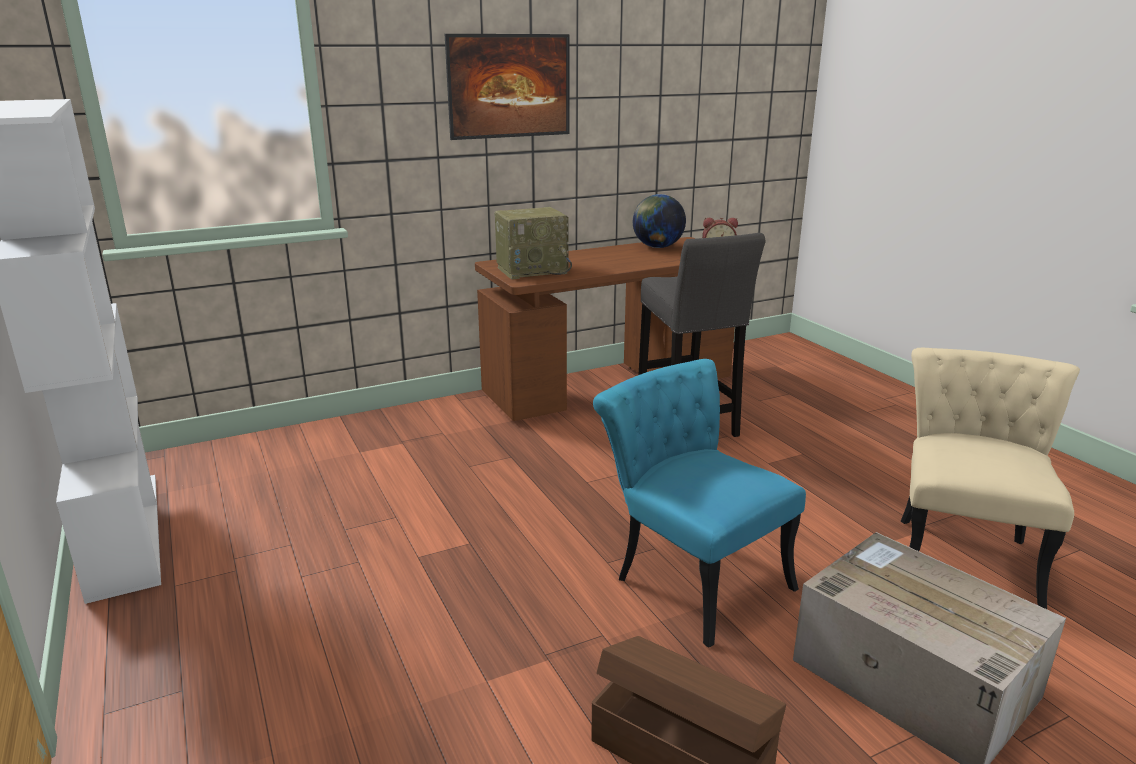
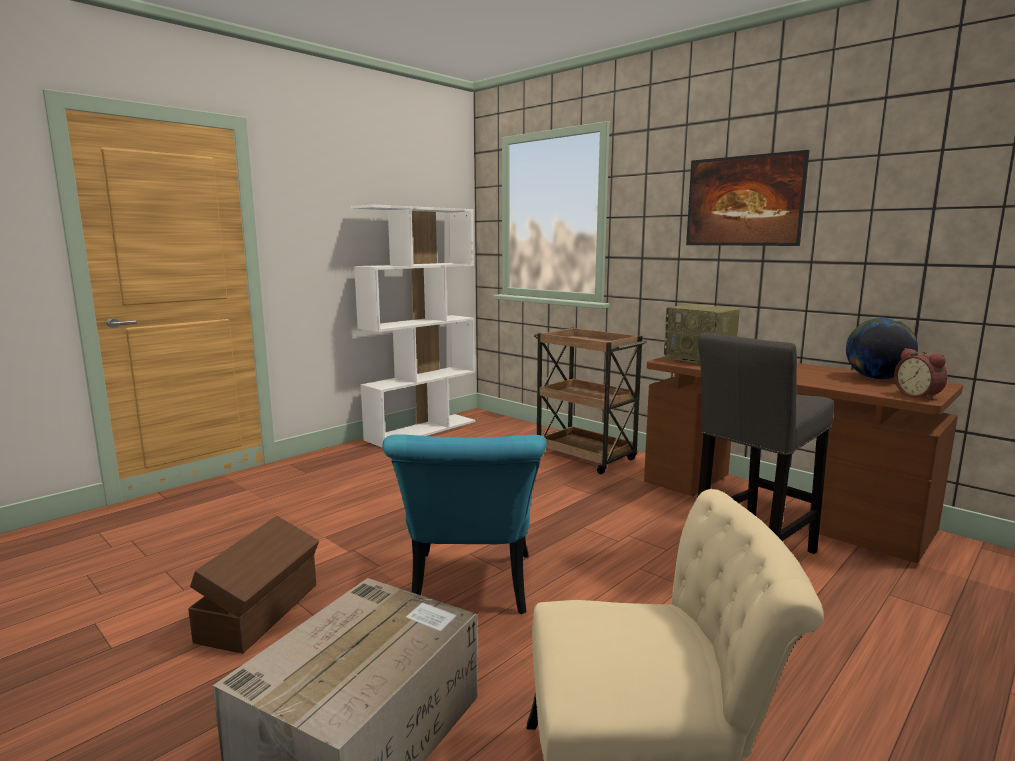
camera: 70 degrees right, 10 degrees down
(404, 434) = (586, 457): none -> brown cart
(690, 576) = (470, 591): turquoise chair -> turquoise chair turned 150 degrees clockwise

